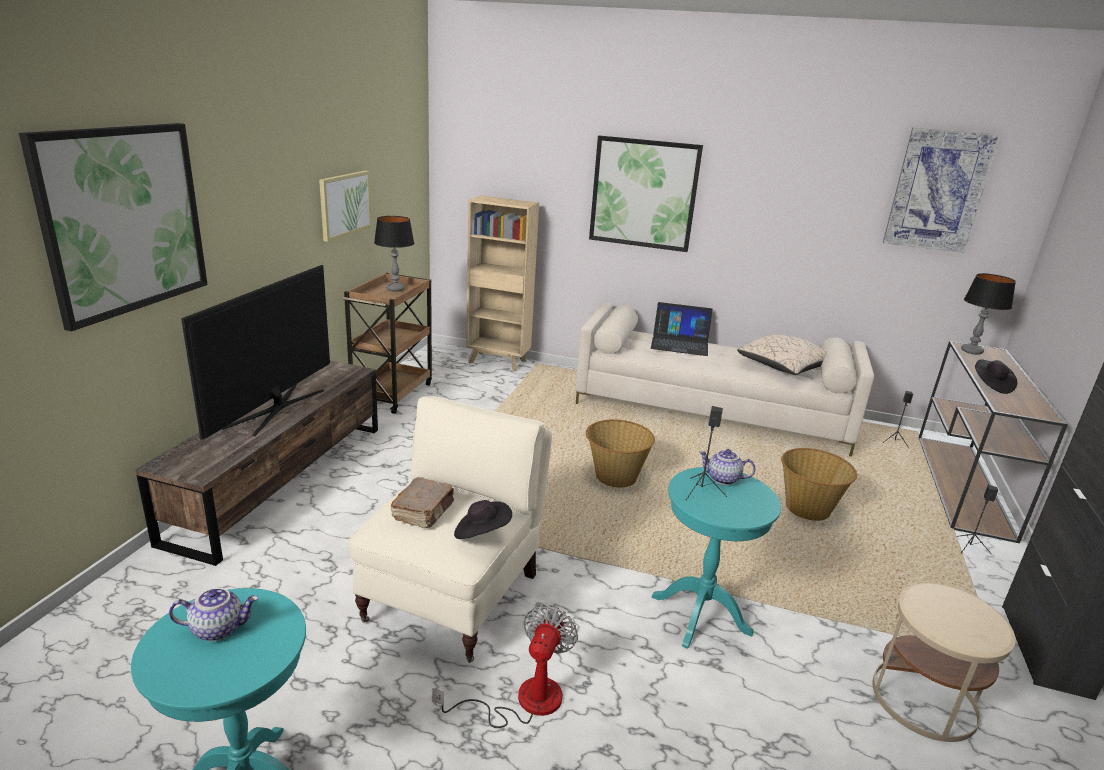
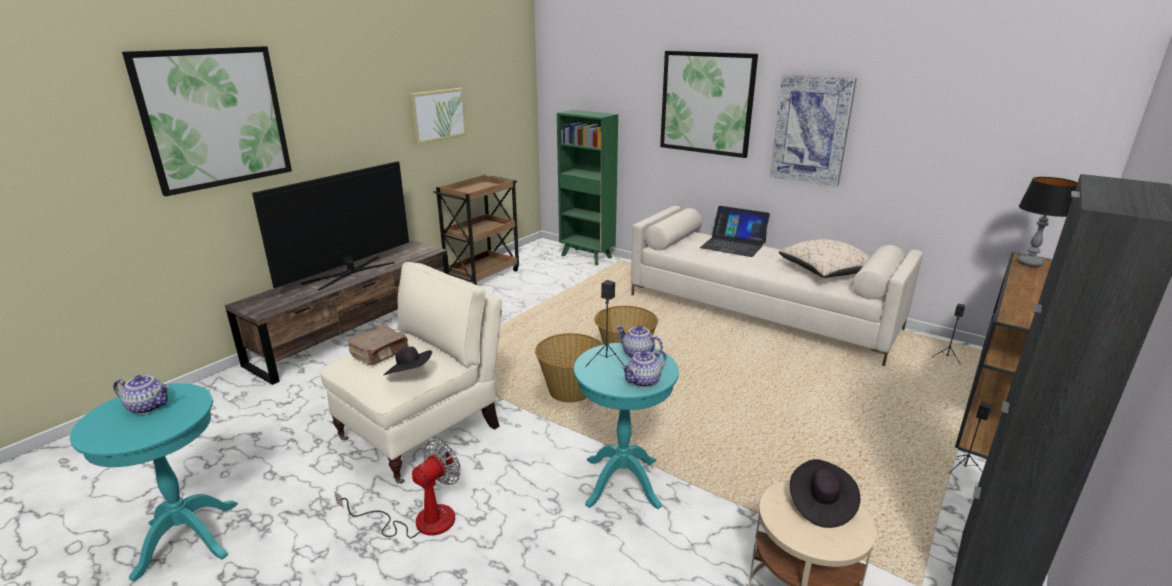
camera: 20 degrees right, 0 degrees up
(395, 289) = (483, 187): table lamp -> none
(498, 362) = (587, 257): beige bookcase -> green bookcase
(754, 508) = (643, 381): none -> teapot
(807, 508) = (799, 408): basket -> basket (570, 391)
(938, 190) = (1001, 88): picture -> picture (811, 130)
(991, 385) = (1019, 297): black hat -> black hat (820, 505)

